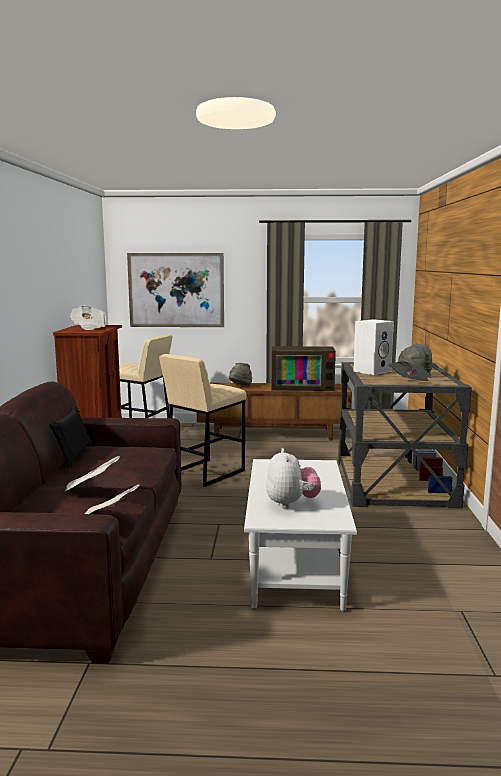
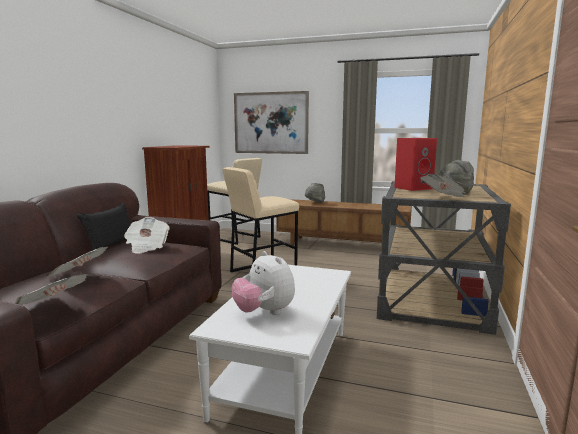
camera: 15 degrees right, 0 degrees up
(89, 328) = (178, 146): newspaper -> newspaper (147, 247)
(291, 504) = (264, 312): plush toy -> plush toy turned 135 degrees clockwise
(303, 387) = (368, 206): television -> none
(372, 371) = (413, 188): white speaker -> red speaker

